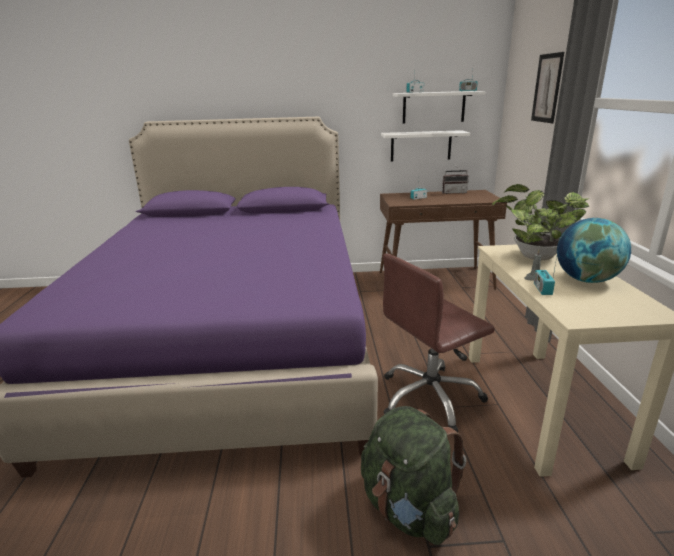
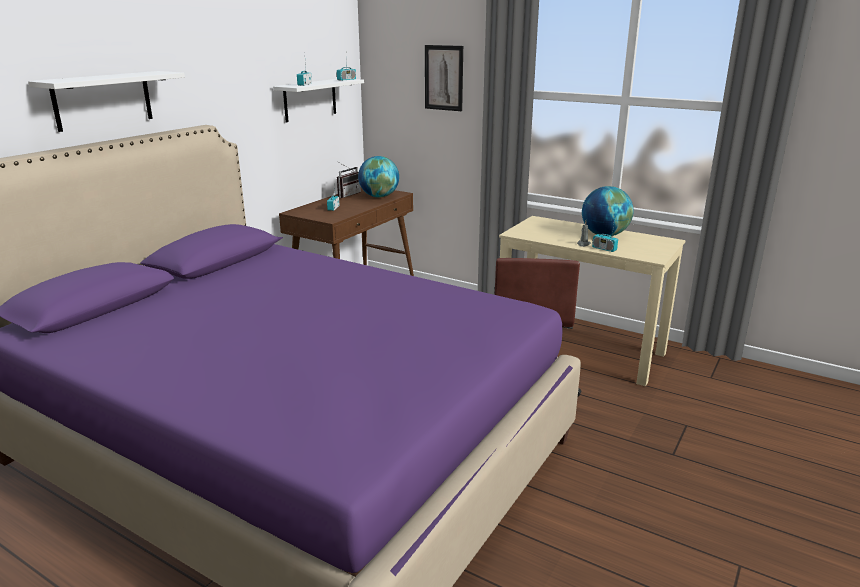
camera: 55 degrees left, 0 degrees up
(408, 509) = (635, 447): green backpack -> none
(421, 146) = (304, 146): white shelf -> white shelf (103, 100)
(472, 198) = (379, 196): none -> globe
(533, 257) = (547, 231): potted plant -> none

